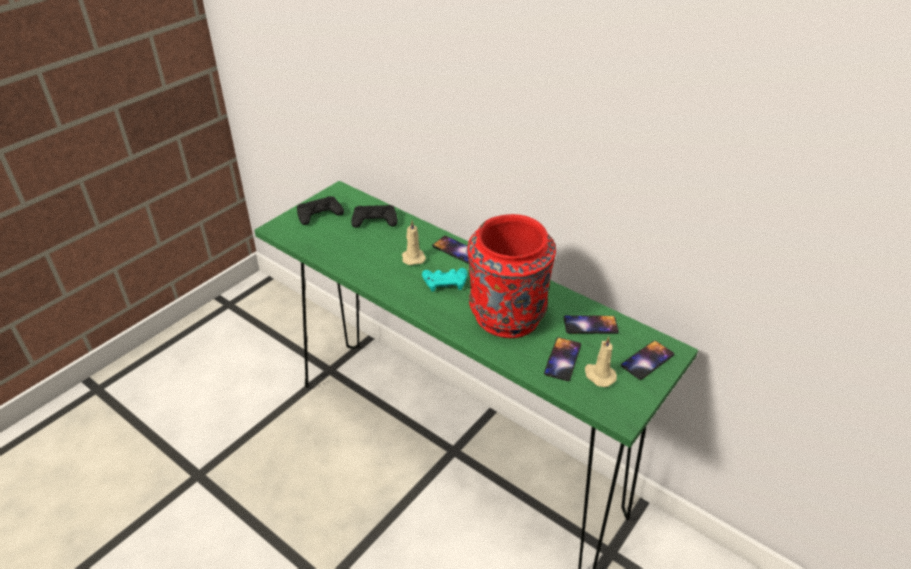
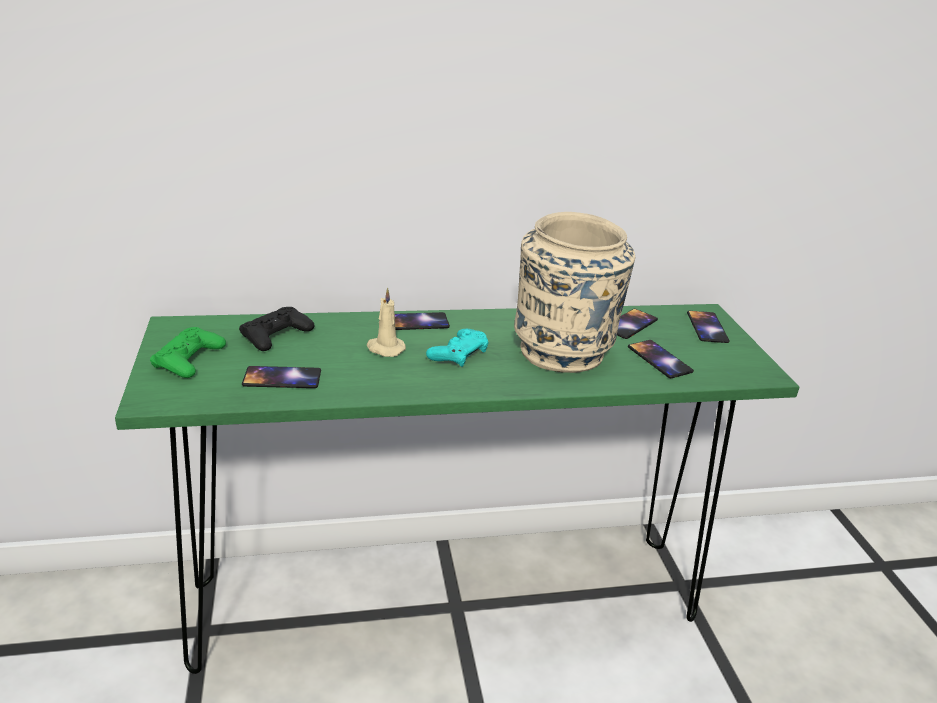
camera: 50 degrees left, 10 degrees down
(319, 214) = (189, 359): black game controller -> green game controller
(340, 247) = (282, 378): none -> phone
(506, 317) = (562, 353): red vase -> beige vase
(599, 375) = (701, 356): beige candle -> none

